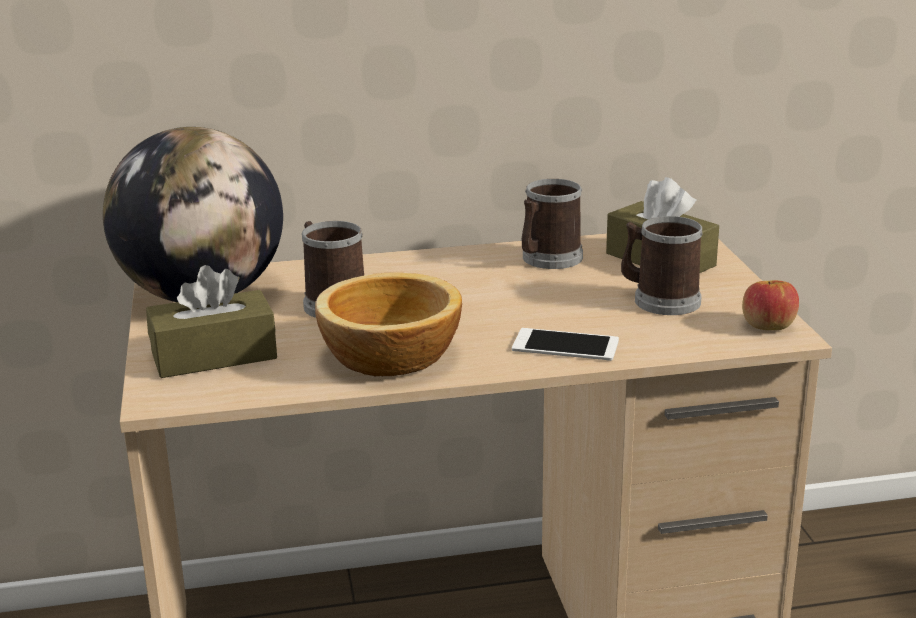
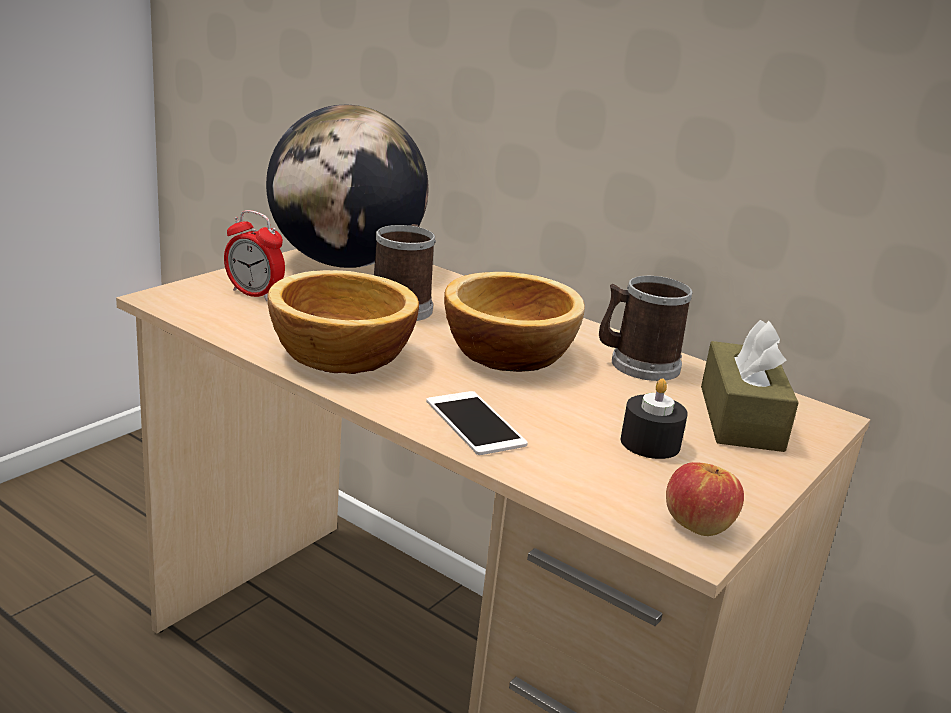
camera: 45 degrees right, 0 degrees up
(214, 355) = (254, 294): brown tissue box -> alarm clock
(469, 294) = (507, 352): none -> bowl
(659, 300) = (650, 443): mug -> black candle

